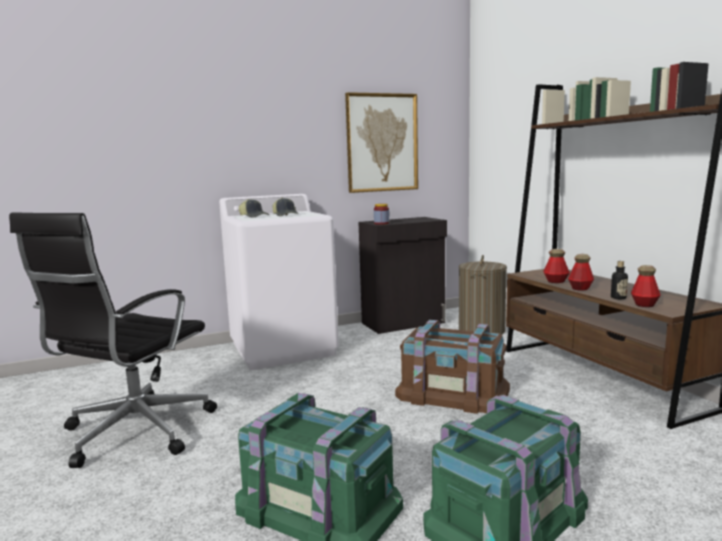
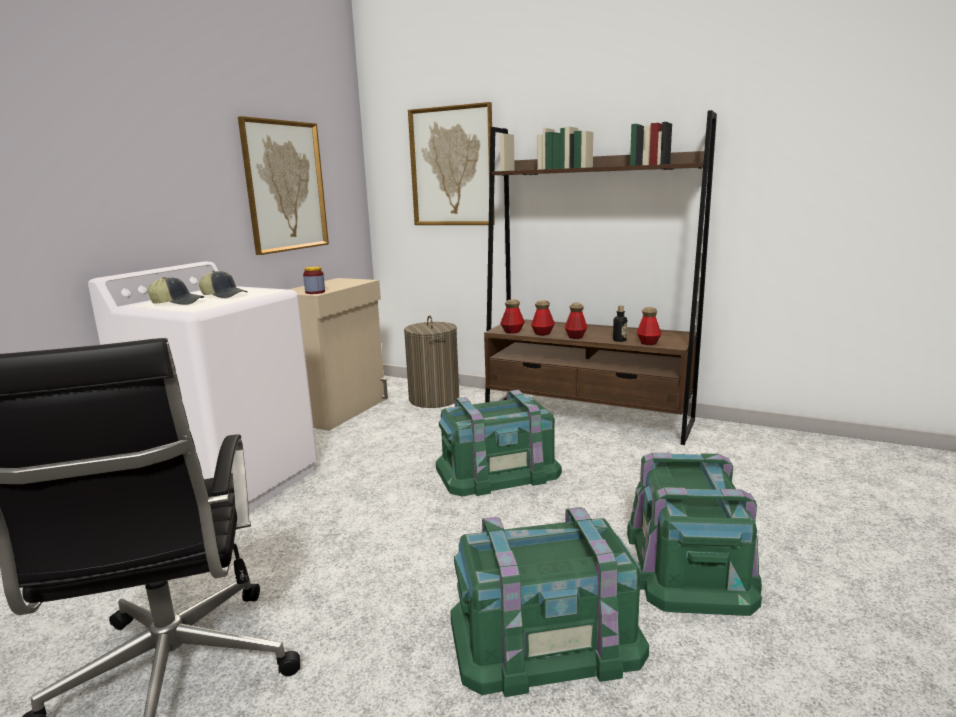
camera: 40 degrees left, 5 degrees up
(404, 323) = (341, 410): black cabinet -> beige cabinet
(452, 393) = (497, 471): brown storage box -> green storage box
(524, 124) = (452, 167): none -> picture
(532, 276) = (512, 331): none -> bottle

